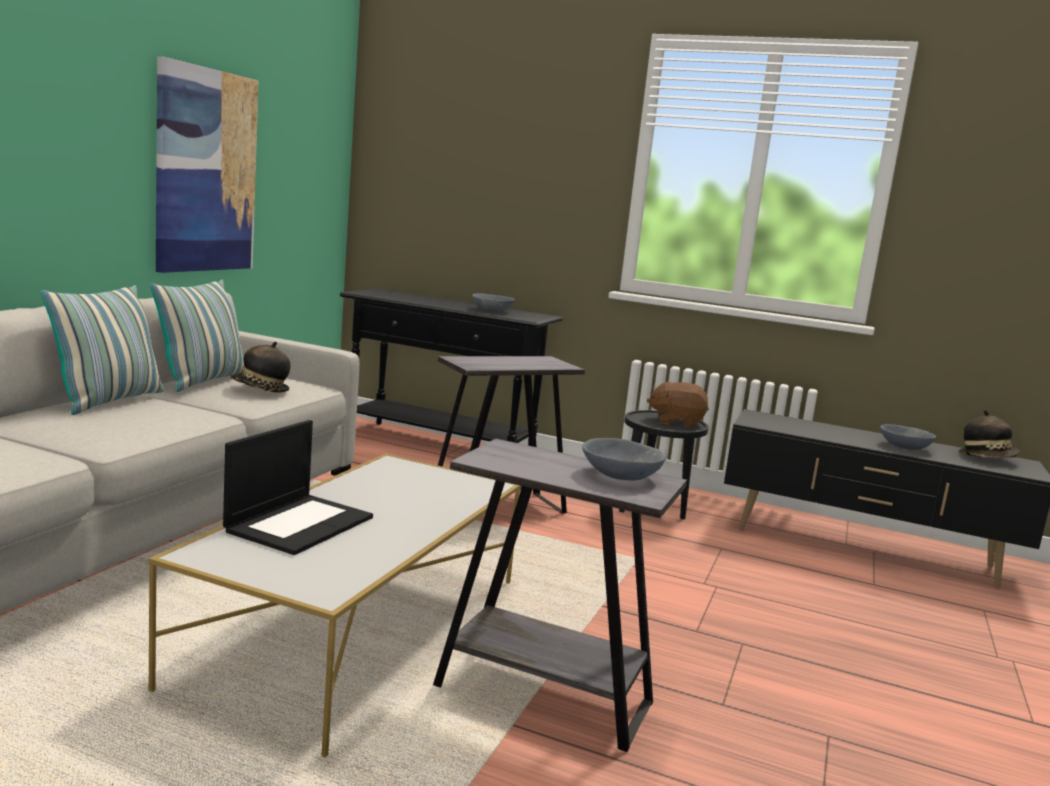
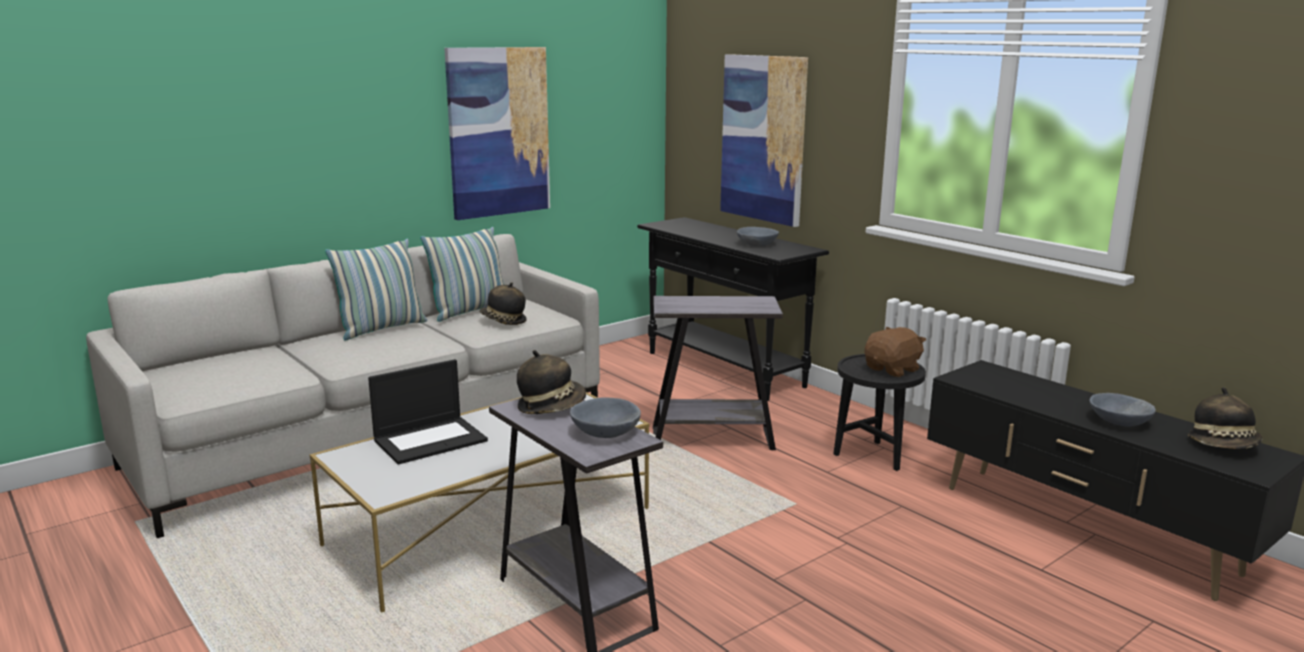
camera: 30 degrees right, 5 degrees up
(482, 206) = (763, 138): none -> picture
(521, 456) = (551, 406): none -> hat
(676, 422) = (893, 369): brown plush toy -> brown plush toy turned 105 degrees clockwise

